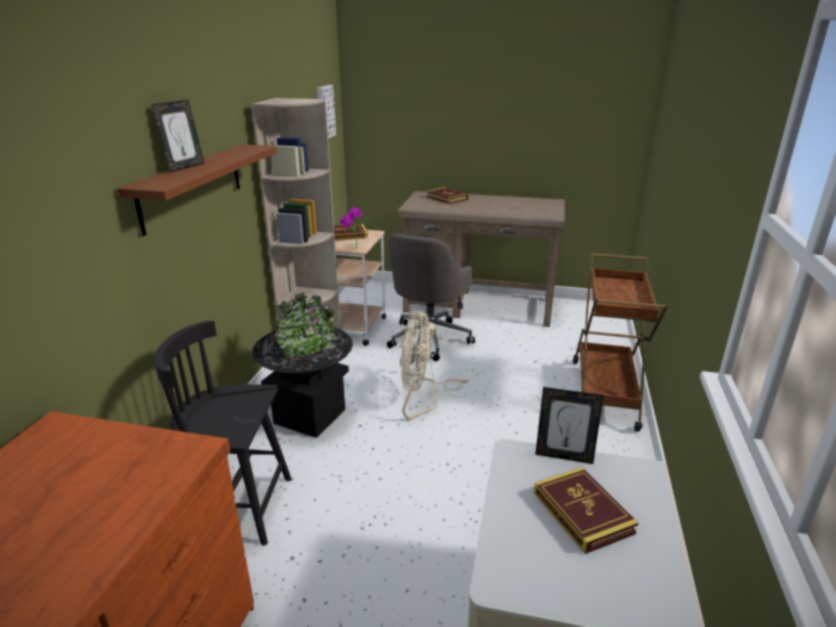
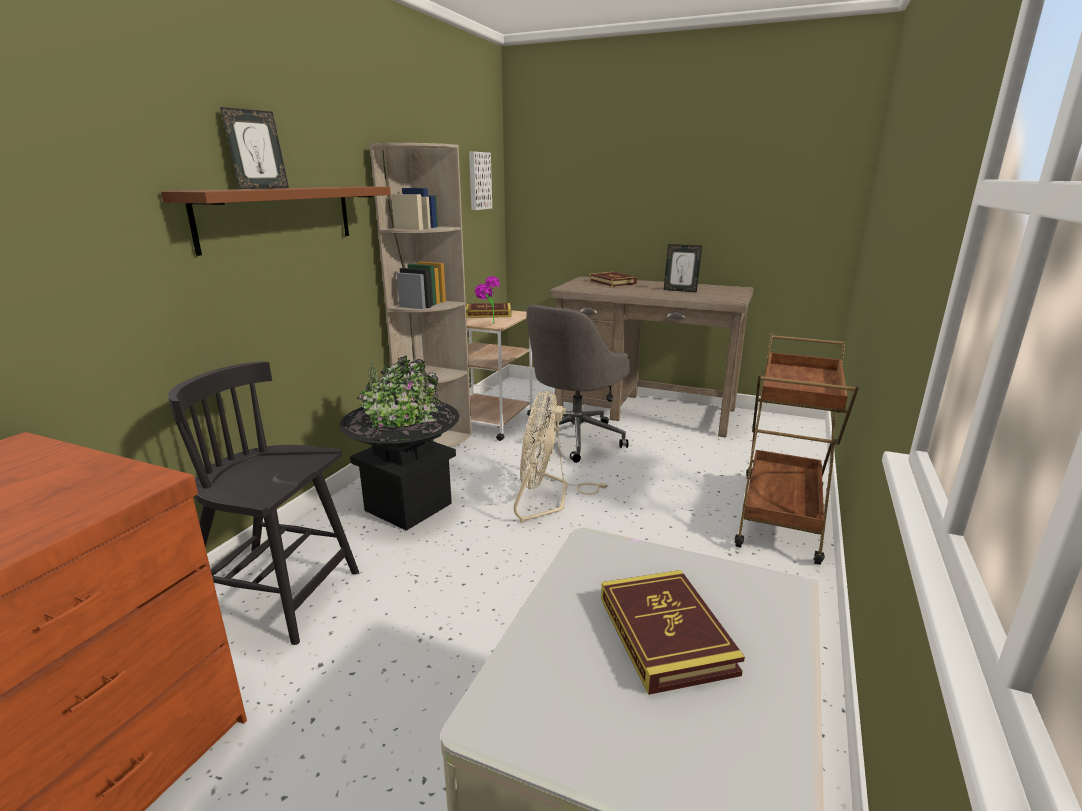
camera: 10 degrees right, 5 degrees down
(564, 456) = (664, 557): picture frame -> picture frame (680, 290)

